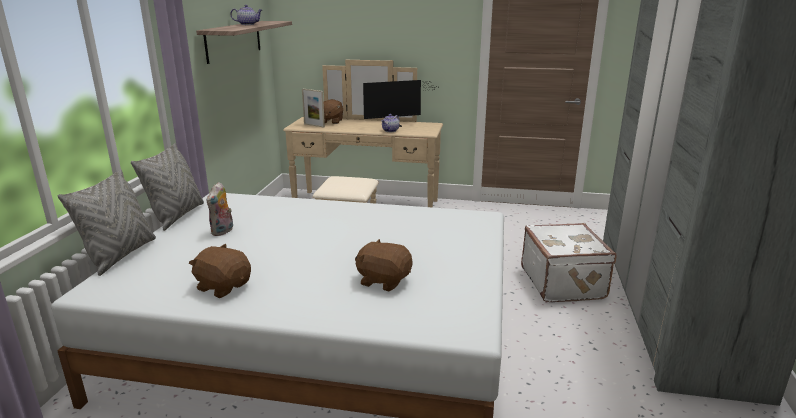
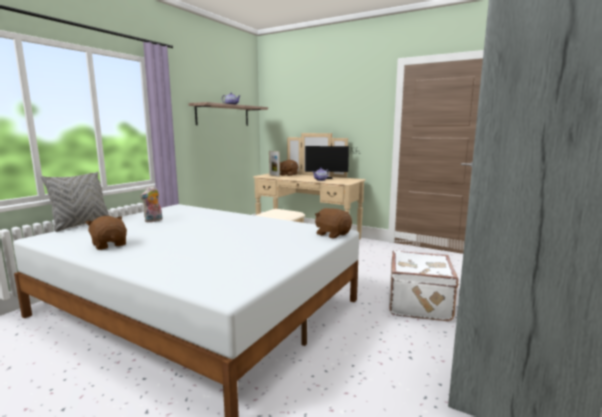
camera: 20 degrees right, 10 degrees down
(177, 216) = (140, 212): grey pillow -> none
(384, 280) = (212, 255): brown plush toy -> brown plush toy (332, 234)

